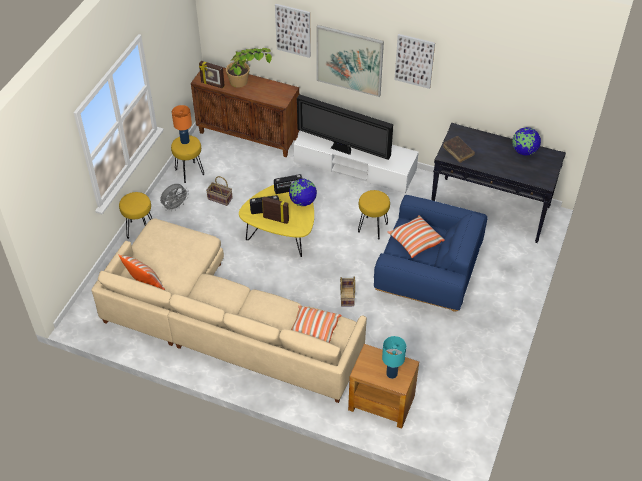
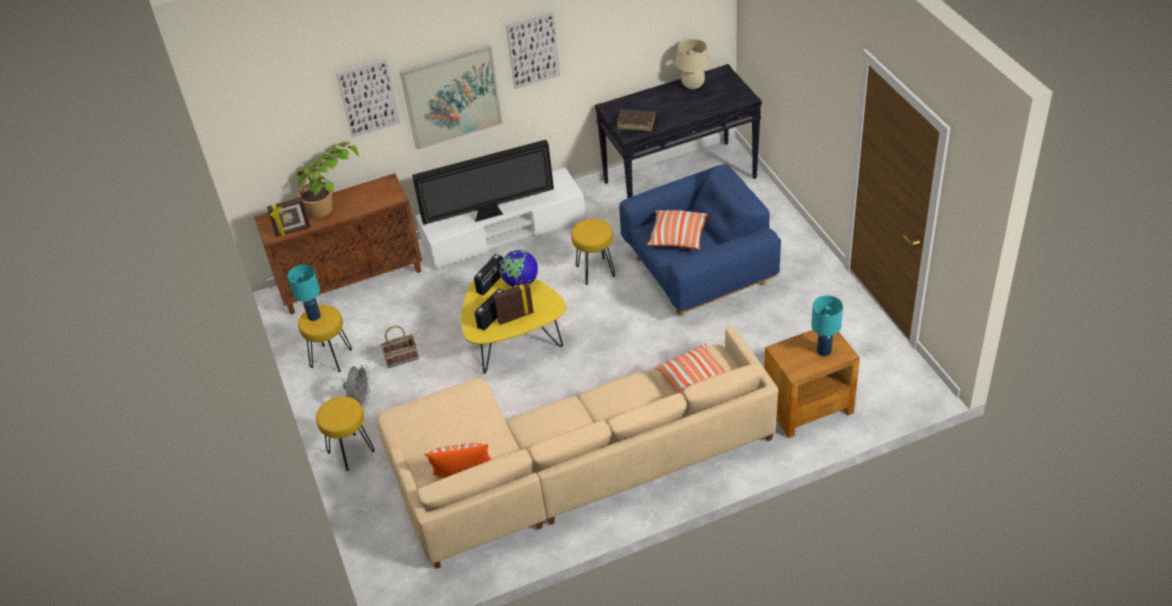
camera: 40 degrees left, 5 degrees down
(185, 141) = (314, 316): orange table lamp -> turquoise table lamp
(347, 297) = (655, 346): basket -> none
(524, 151) = (693, 86): globe -> beige table lamp

